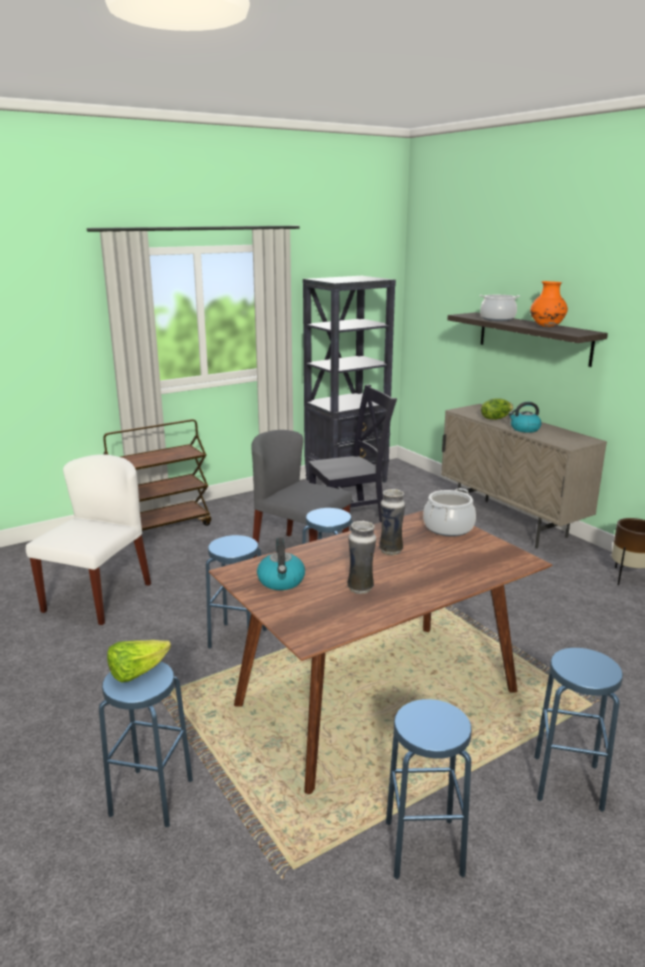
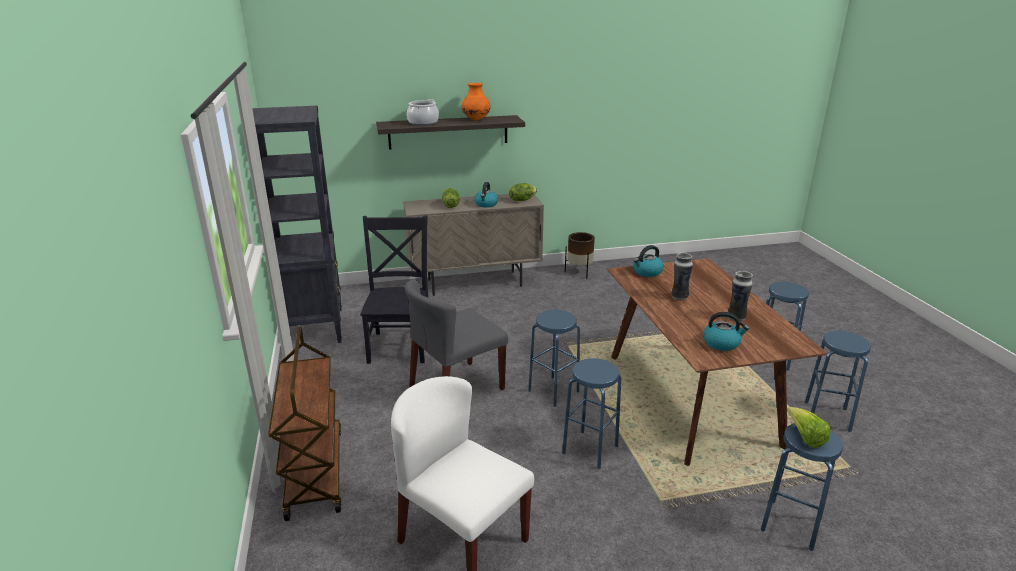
camera: 70 degrees left, 5 degrees up
(448, 528) = (647, 272): cooking pot -> kettle
(567, 440) = (522, 200): none -> lettuce

